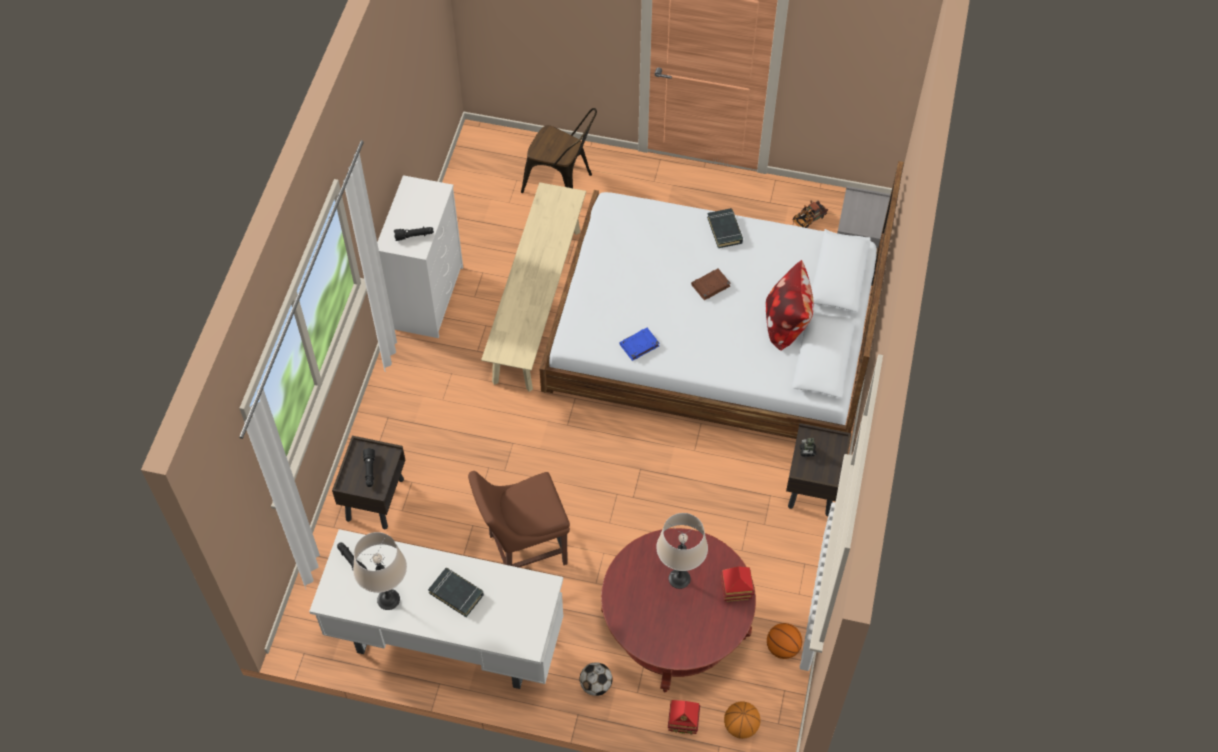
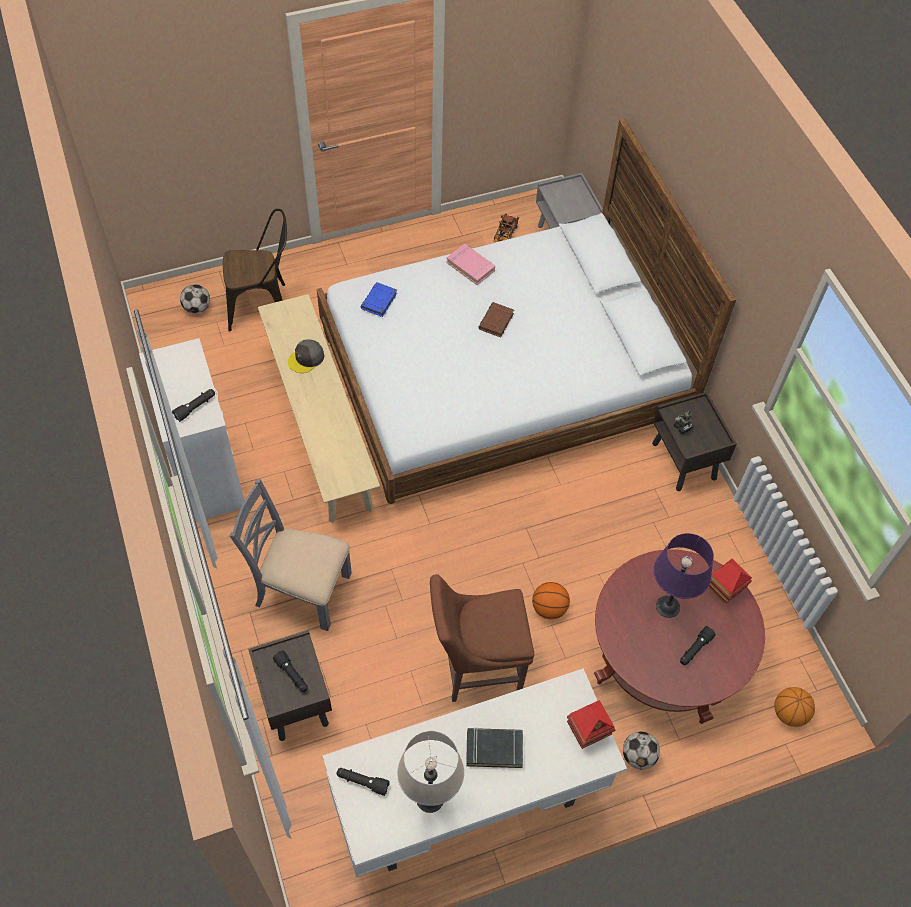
camera: 35 degrees left, 0 degrees up
(436, 422) = (302, 589): none -> grey chair
(509, 161) = (197, 308): none -> football
(523, 550) = (476, 666): brown chair -> brown chair turned 45 degrees clockwise
(547, 242) = (306, 359): none -> grey cap
(639, 345) = (473, 408): blue book -> blue book (379, 301)
(675, 621) = (695, 649): none -> black flashlight
(679, 578) = (667, 606): beige table lamp -> purple table lamp
(683, 723) = (740, 742): toy house -> toy house (588, 731)
(725, 230) = (471, 266): black book -> pink book
(782, 647) = (768, 619): basketball -> basketball (549, 608)
(786, 323) = (586, 321): pillow -> none

